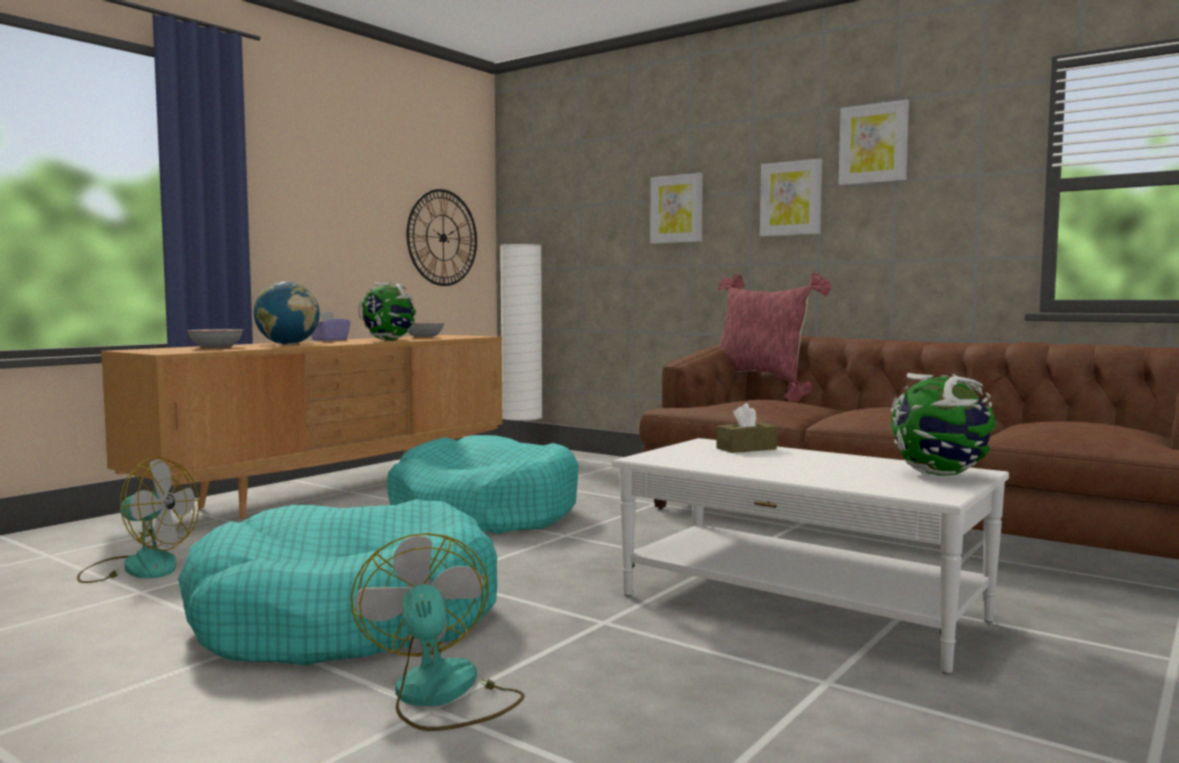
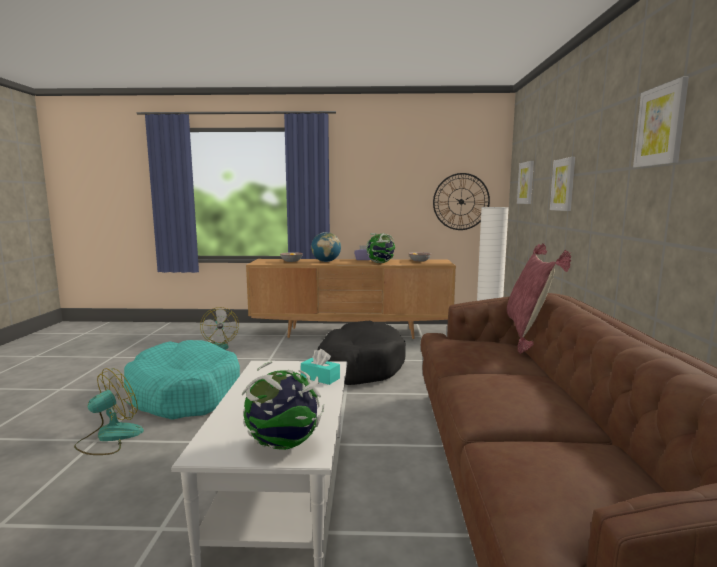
camera: 55 degrees right, 5 degrees up
(484, 511) = (359, 366): turquoise dog bed -> black dog bed
(746, 449) = (320, 378): brown tissue box -> turquoise tissue box
(791, 198) = (611, 178): picture -> picture (526, 183)

